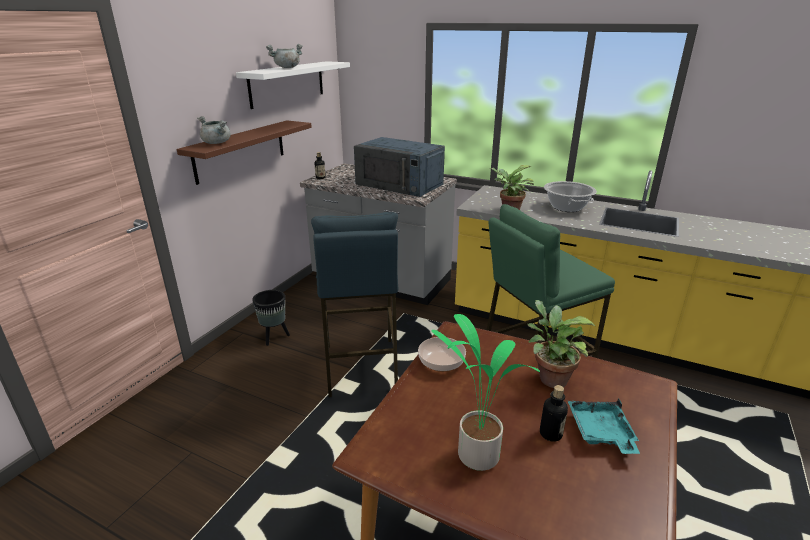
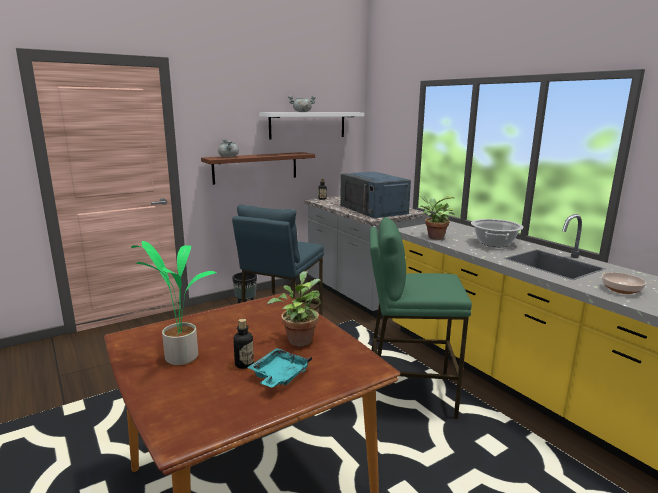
camera: 30 degrees right, 10 degrees down
(440, 362) = (241, 311): bowl -> bowl (620, 290)

